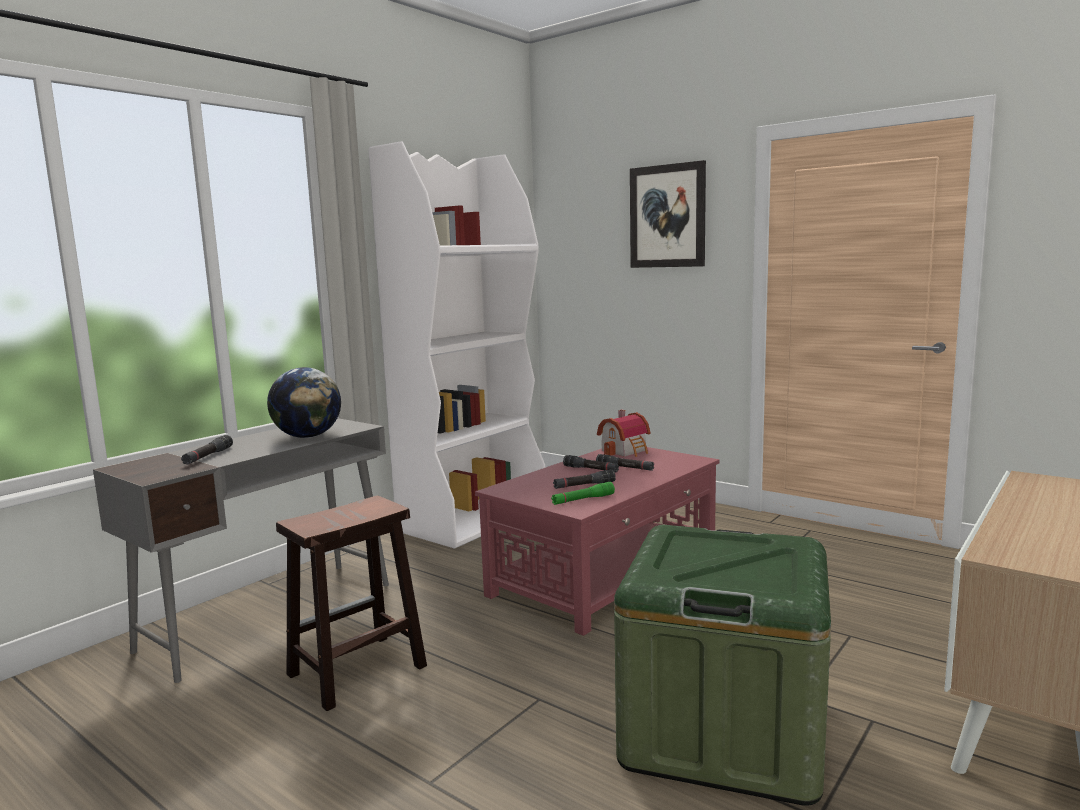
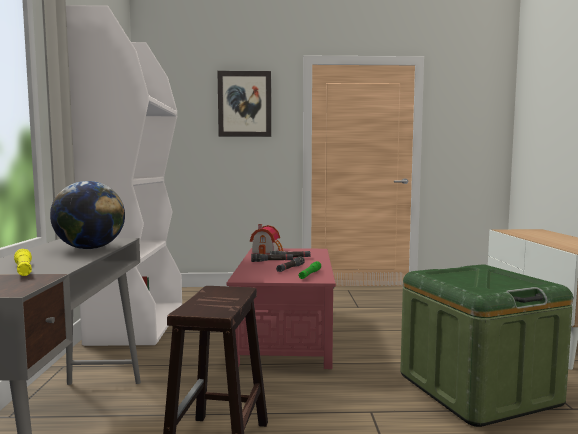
camera: 40 degrees left, 5 degrees down
(208, 456) = (24, 270): black flashlight -> yellow flashlight

